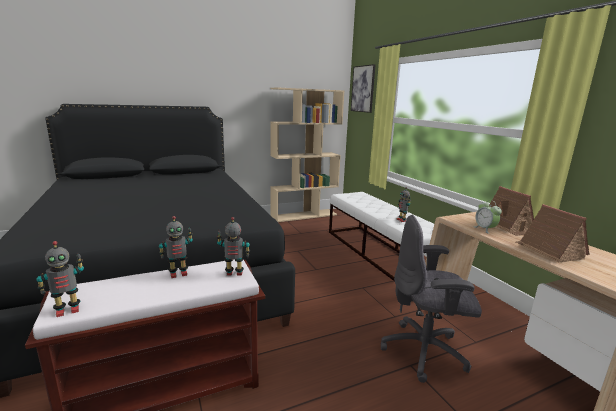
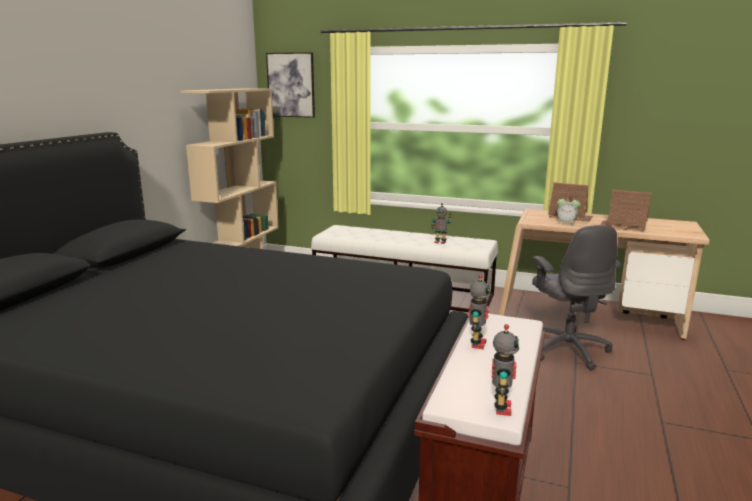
camera: 45 degrees left, 0 degrees up
(234, 273) = (509, 323): toy robot -> none
(425, 352) = (567, 349): grey office chair -> grey office chair turned 60 degrees counterclockwise

